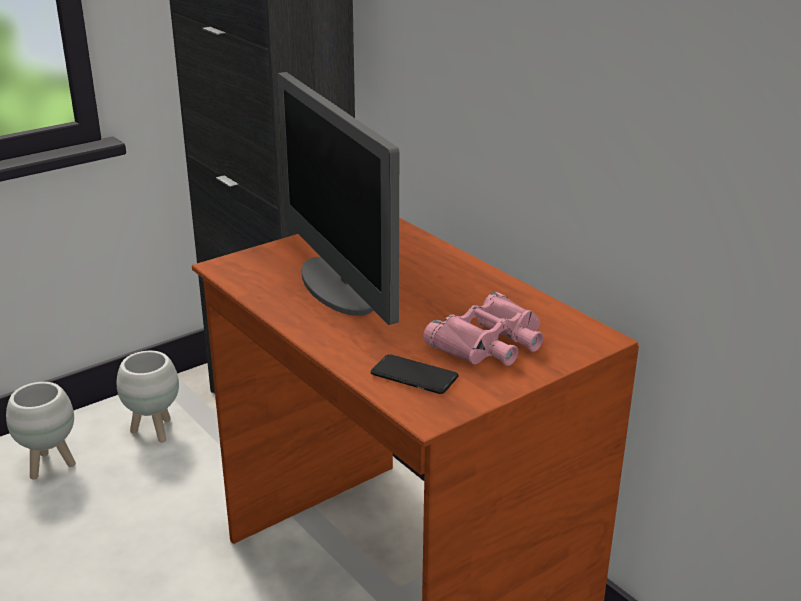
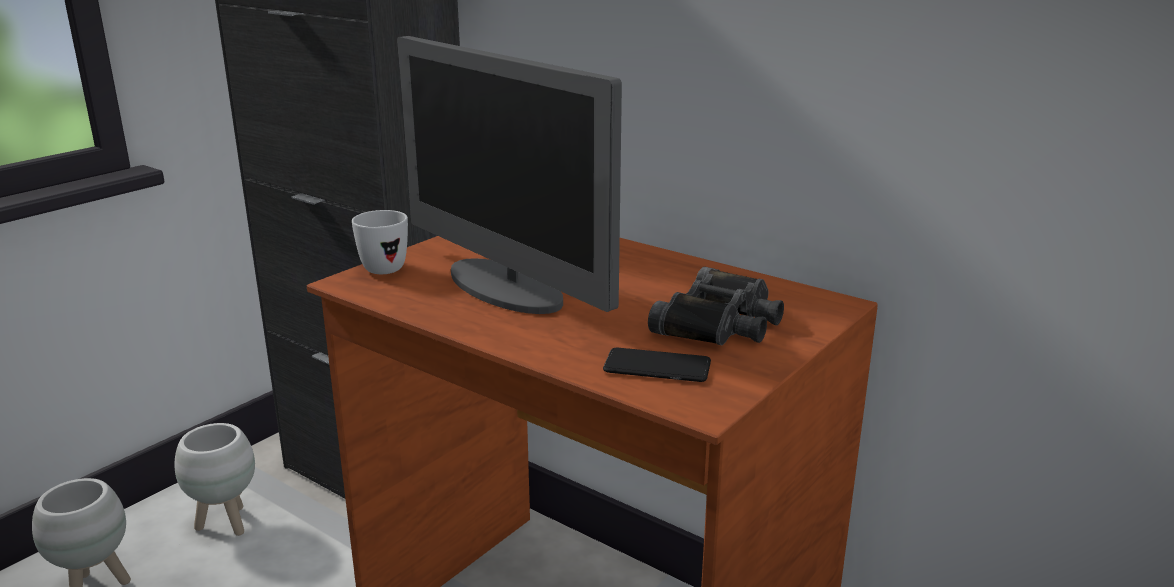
camera: 15 degrees left, 5 degrees down
(253, 255) = (380, 266): none -> white mug
(490, 342) = (721, 322): pink binoculars -> black binoculars

